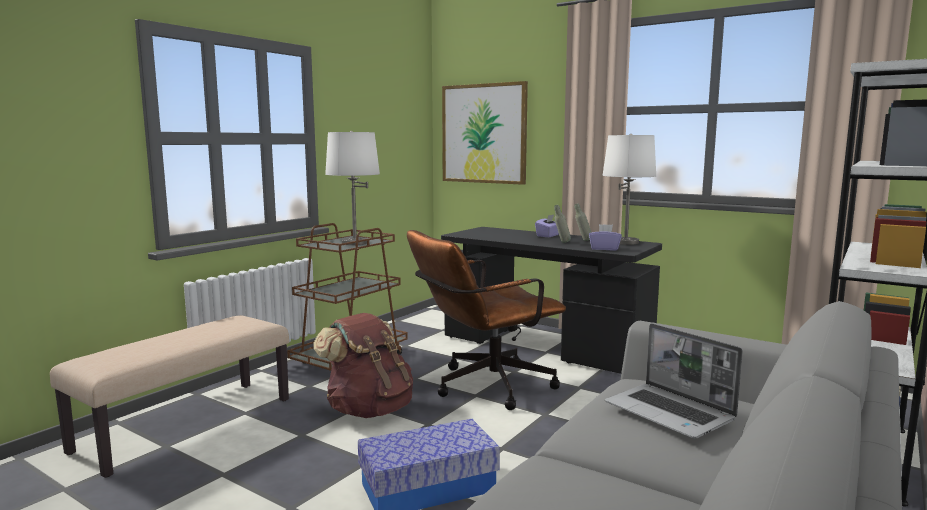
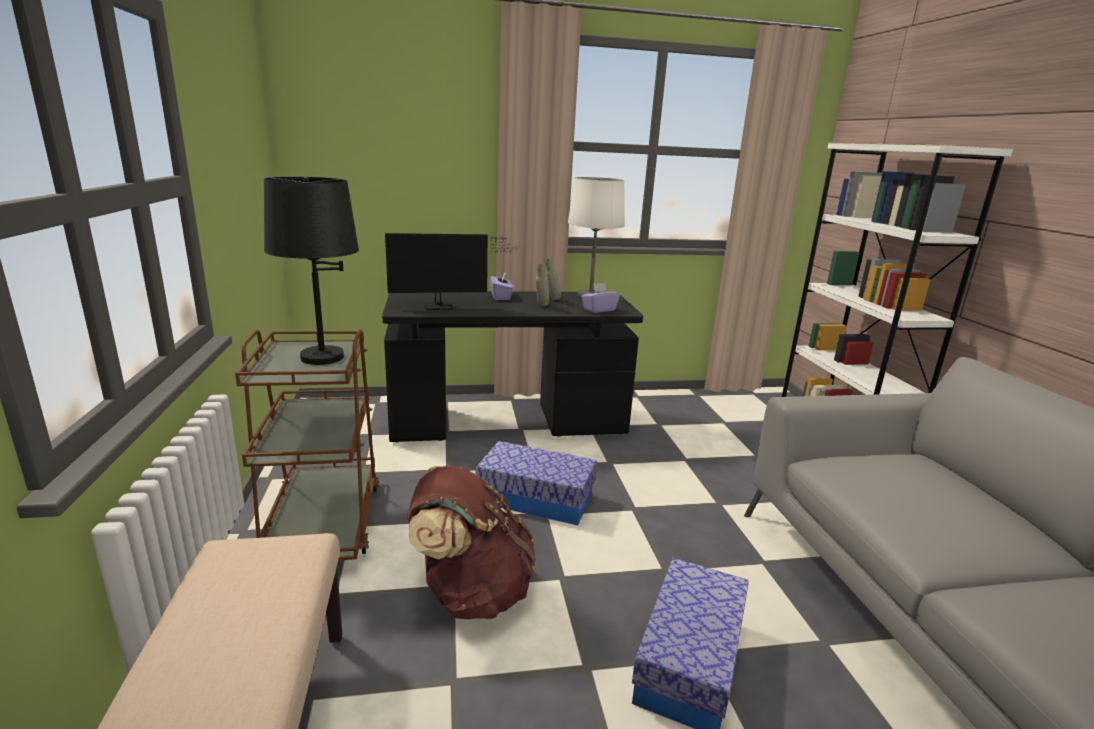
camera: 45 degrees left, 10 degrees up
(354, 243) = (322, 358): white table lamp -> black table lamp
(484, 133) = (368, 163): picture -> none
(484, 387) = (535, 499): brown office chair -> storage box
(491, 235) = (443, 306): none -> monitor
(670, 413) = (937, 493): laptop -> none

